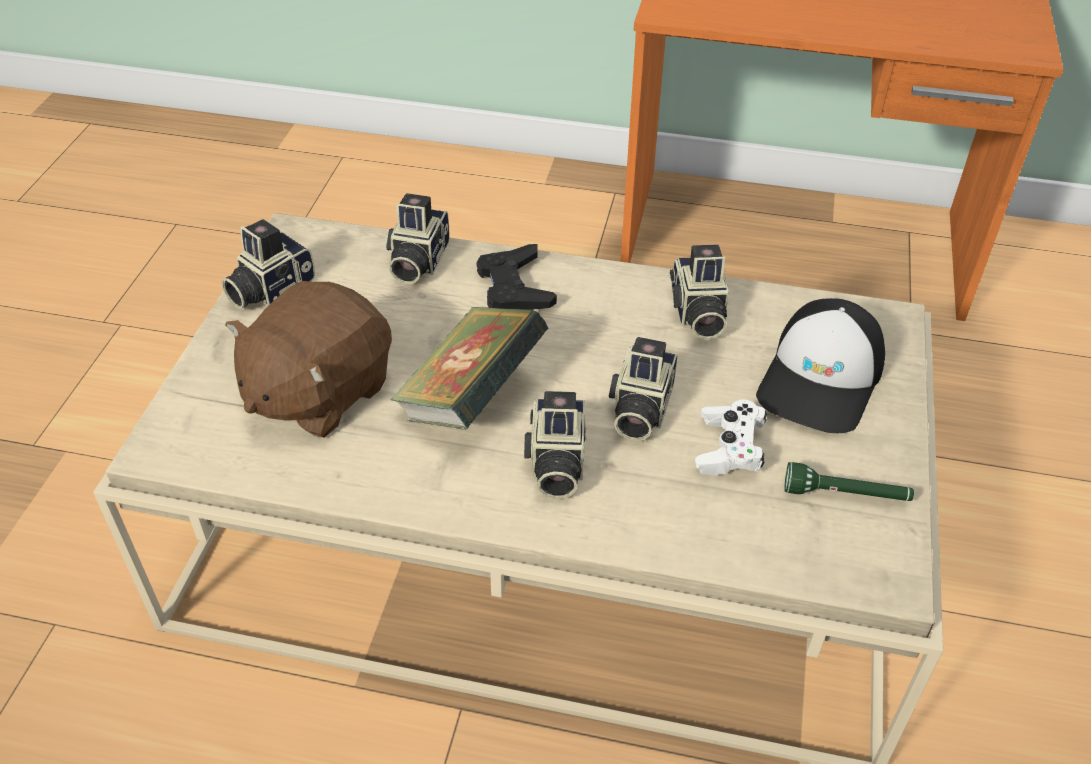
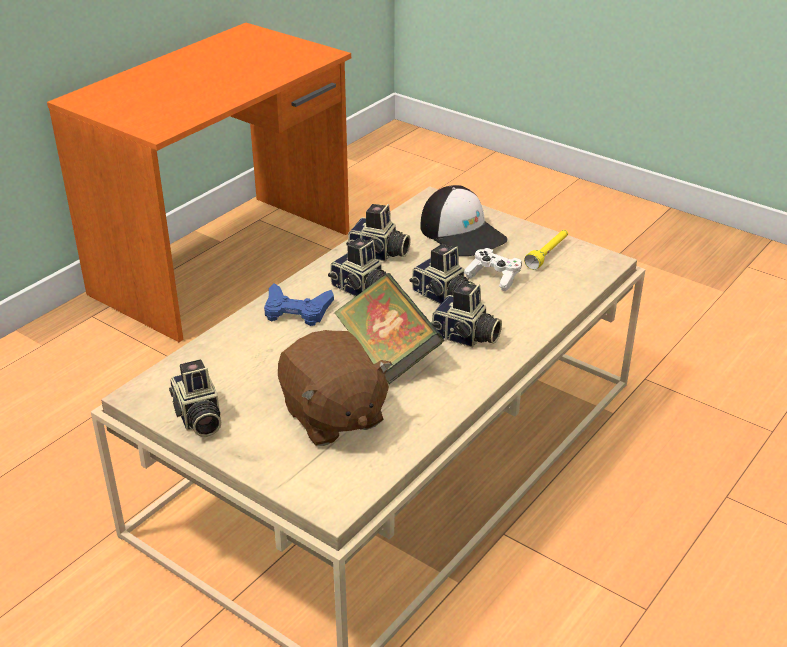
camera: 65 degrees left, 10 degrees down
(416, 261) = (231, 343): camera -> camera (361, 290)
(514, 287) = (296, 310): black game controller -> blue game controller
(846, 495) = (548, 254): green flashlight -> yellow flashlight

